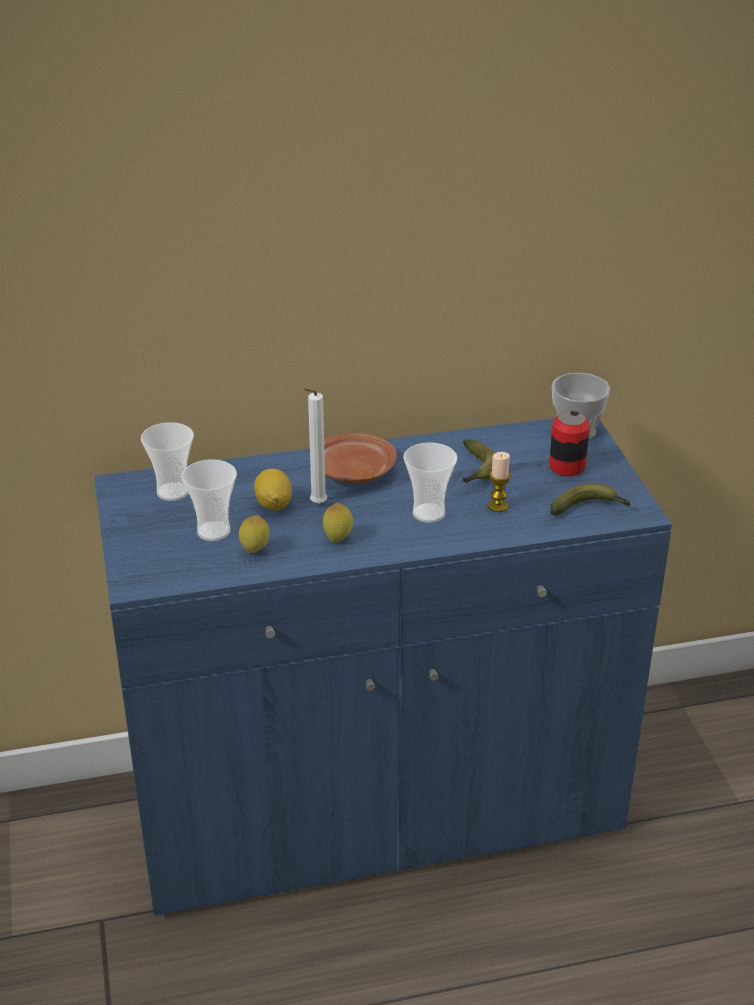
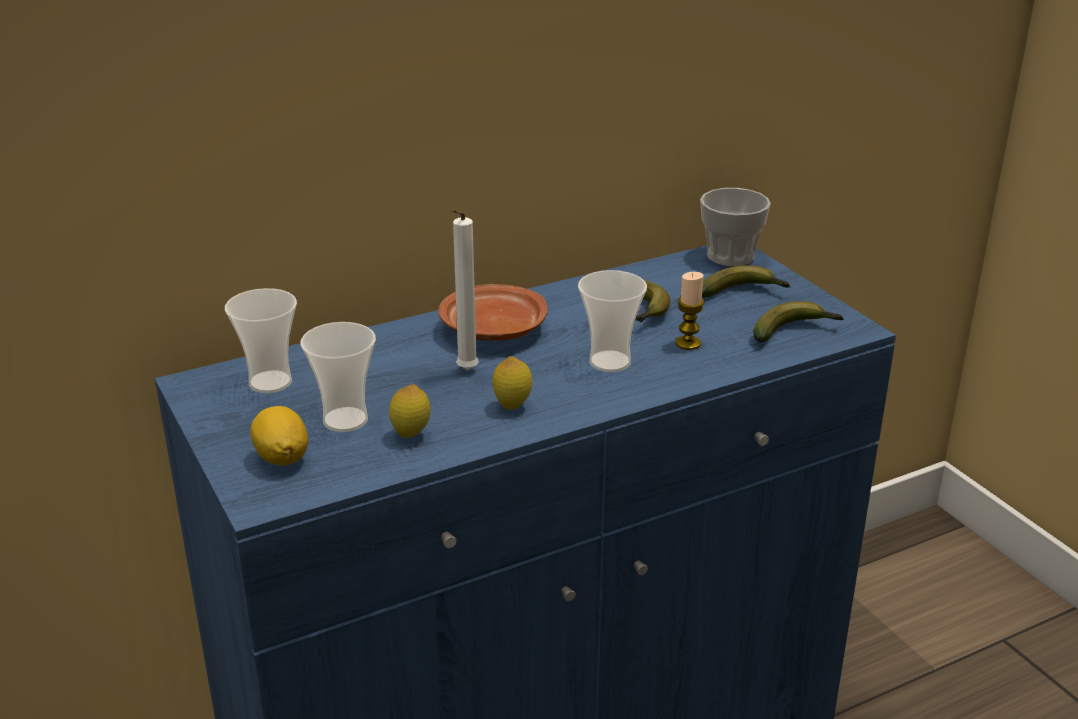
camera: 15 degrees left, 5 degrees down
(274, 504) = (410, 378): lemon -> lemon (282, 458)
(567, 467) = (742, 293): can -> banana

